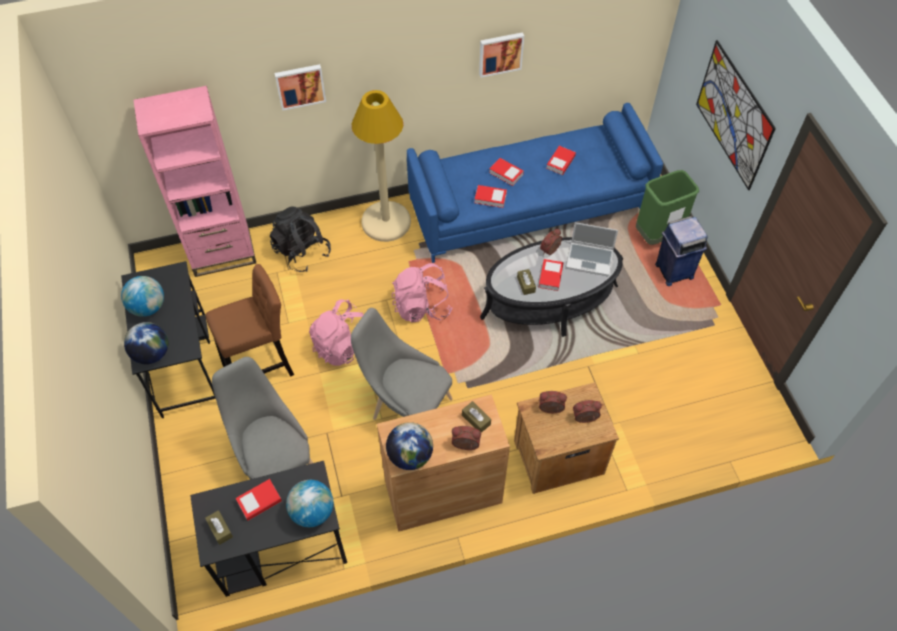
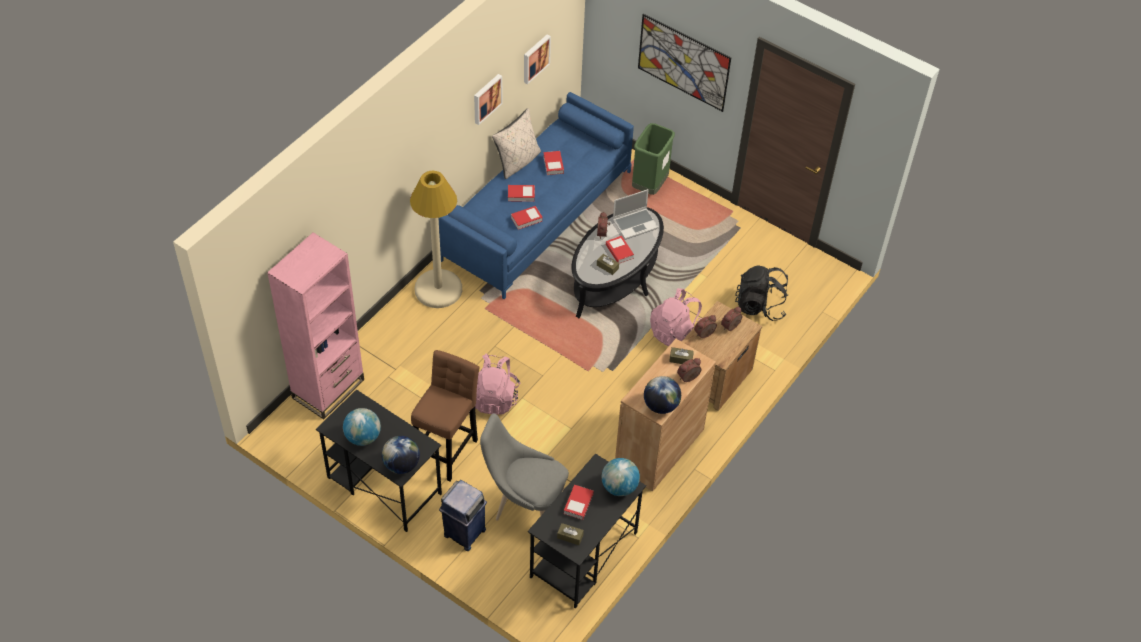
camera: 40 degrees left, 5 degrees down
(300, 85) = (367, 198): picture -> picture (535, 58)
(302, 252) = (393, 350): black backpack -> black backpack (760, 306)
(407, 407) = (582, 410): grey chair -> none
(421, 306) = (526, 335): pink backpack -> pink backpack (675, 332)
(530, 143) = (517, 162): none -> beige pillow
(673, 271) = (682, 206): blue trash can -> blue trash can (464, 533)

